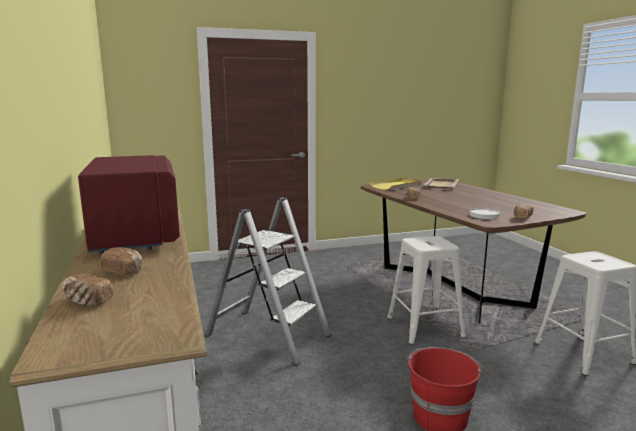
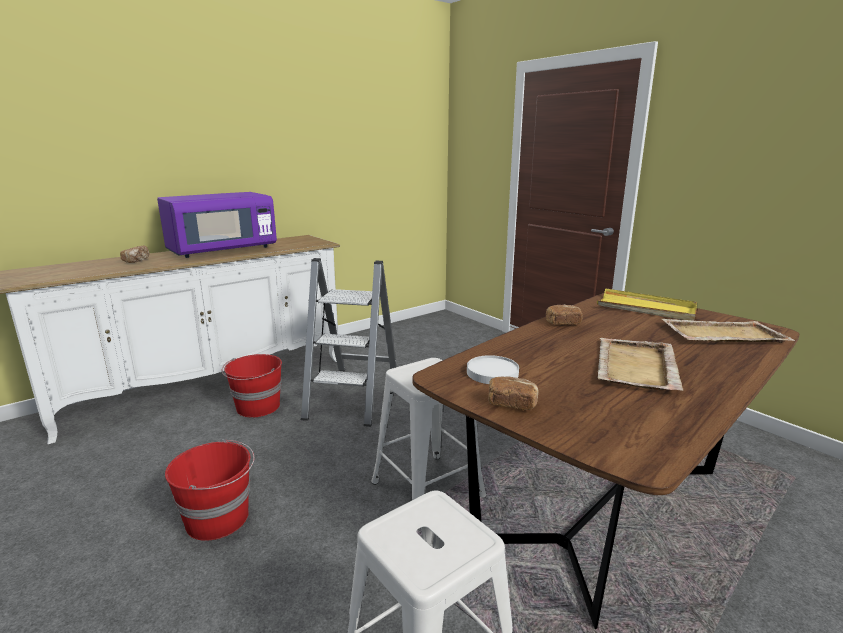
camera: 70 degrees right, 5 degrees up
(87, 301) = (85, 264): bread -> none
(135, 235) = (222, 251): red microwave -> purple microwave
(249, 390) = (257, 407): none -> red bucket
(478, 199) = (635, 367): none -> beige tray

